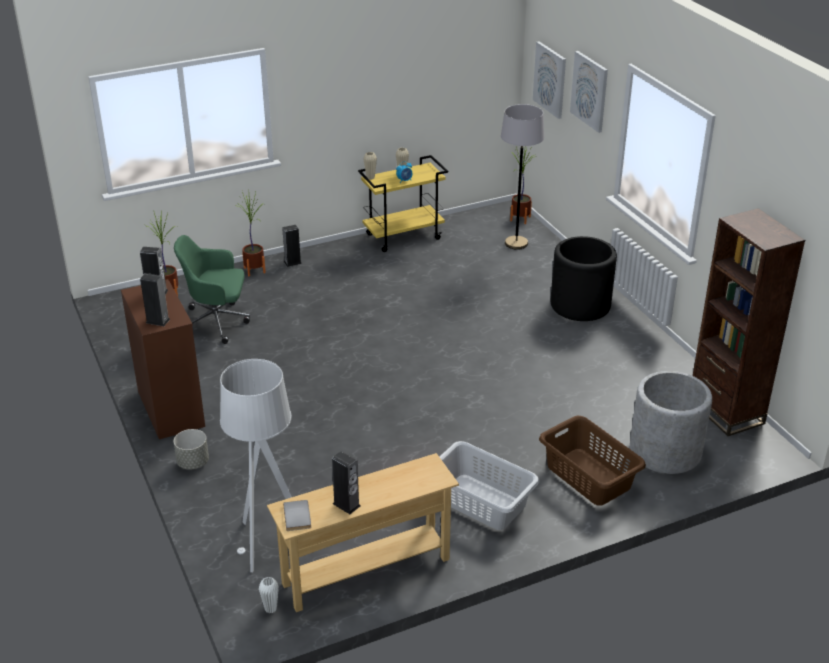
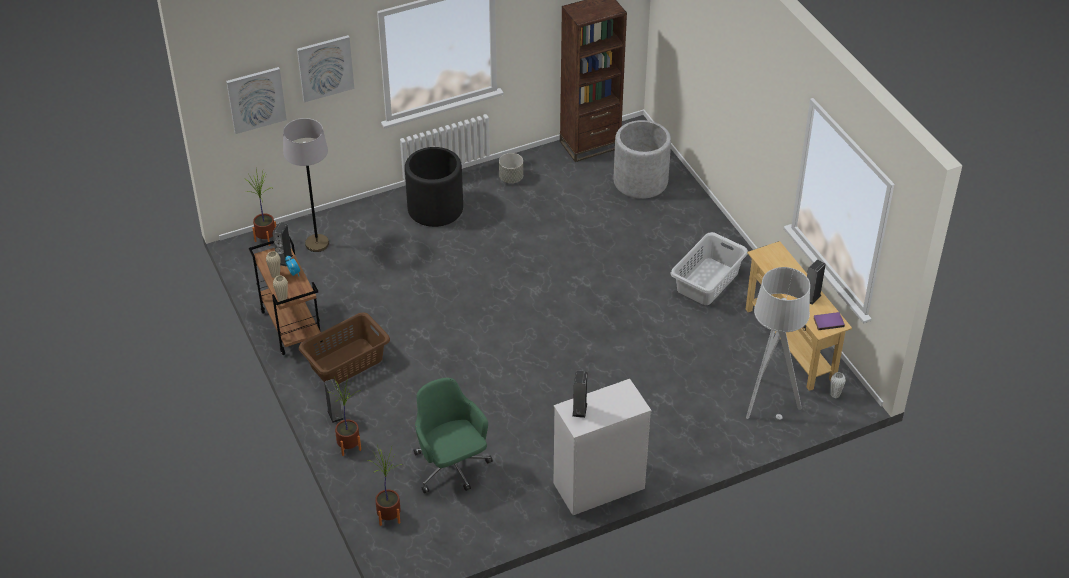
camera: 90 degrees left, 10 degrees up
(157, 321) = (627, 402): speaker -> speaker (284, 259)
(170, 408) = (598, 486): brown dresser -> white dresser
(193, 462) = (675, 460): grey planter -> grey planter (511, 178)
(217, 322) = (451, 467): green office chair -> green office chair turned 150 degrees clockwise
(298, 516) = (828, 321): grey book -> purple book
(404, 236) = (290, 326): yellow cart -> brown cart
(588, 477) = (674, 223): brown laundry basket -> brown laundry basket (347, 362)

